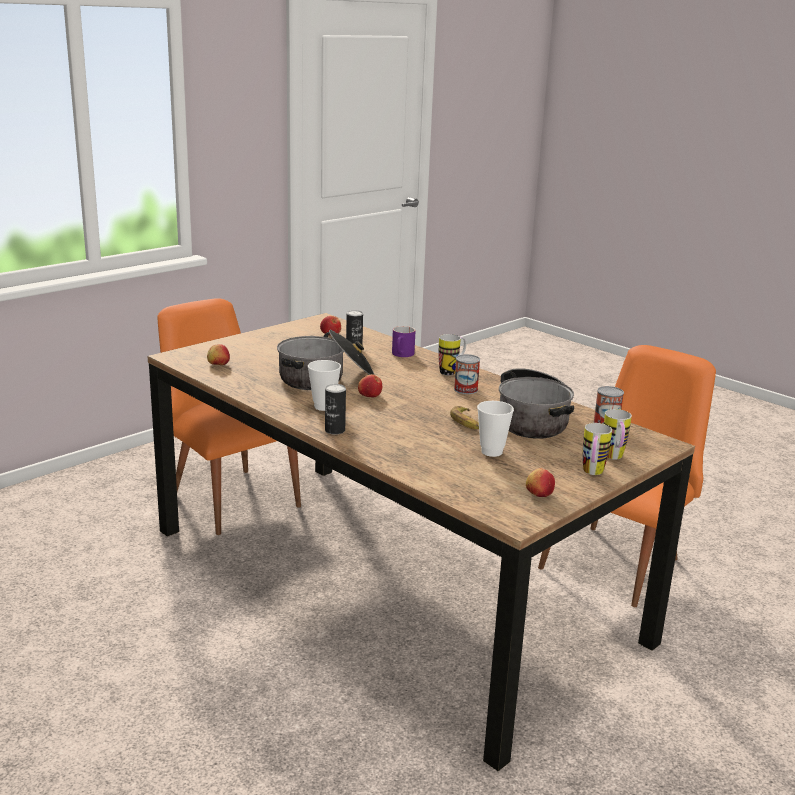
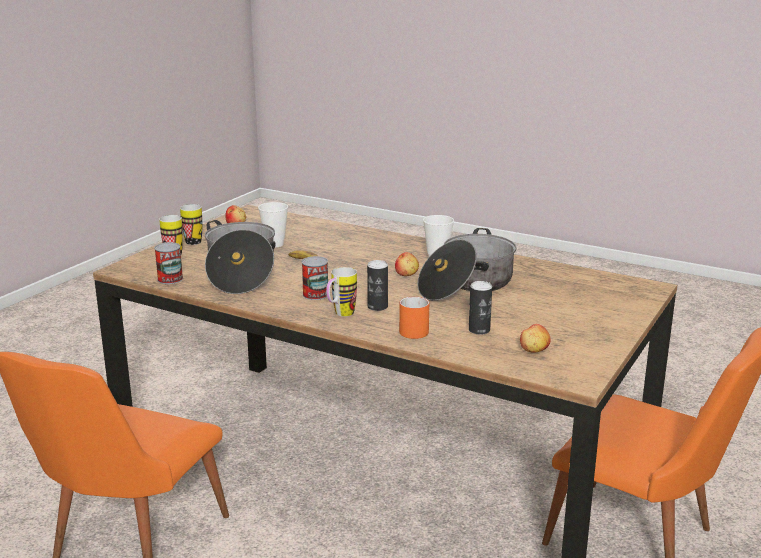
camera: 165 degrees right, 0 degrees up
(218, 364) = (591, 284): apple -> none
(335, 430) = (408, 242): can -> can (377, 307)
(402, 355) = (412, 330): purple mug -> orange mug

